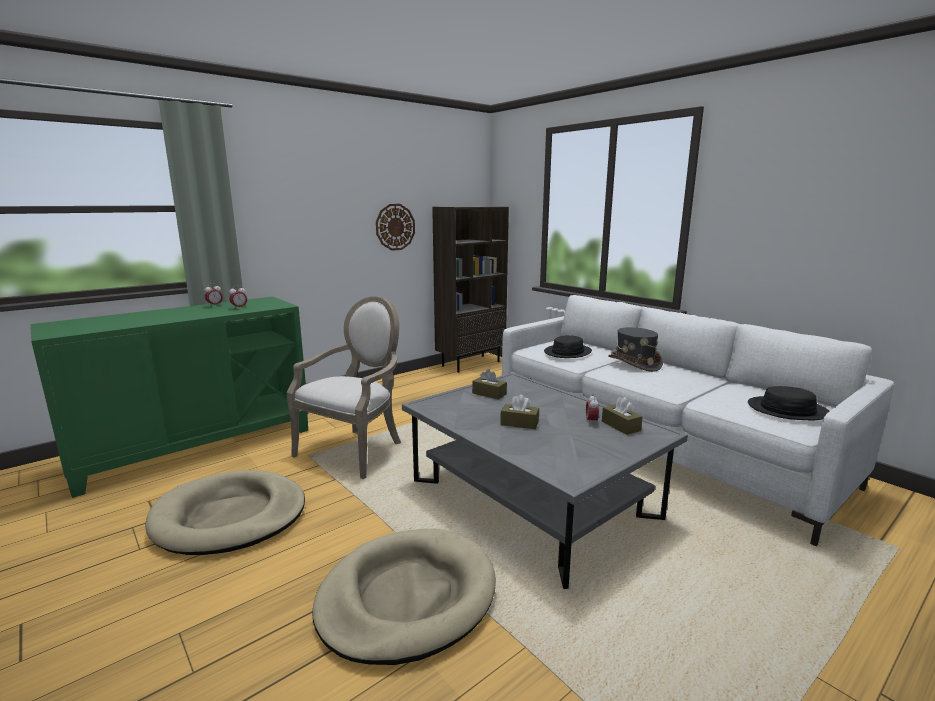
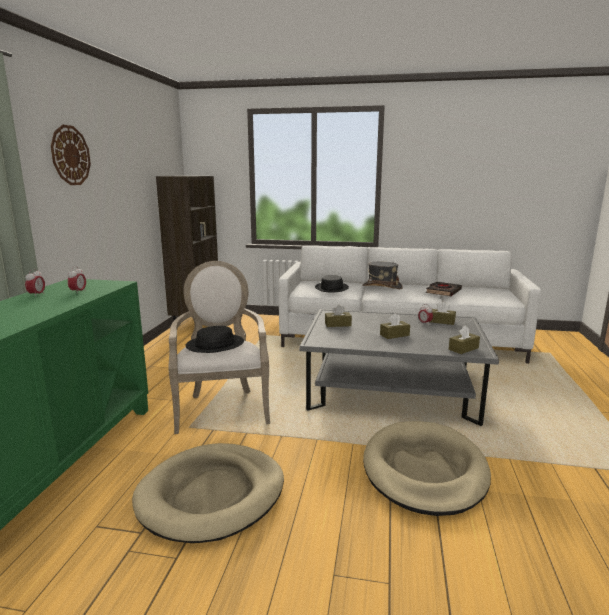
camera: 40 degrees left, 0 degrees up
(395, 227) = (132, 197): wall clock -> wall clock (70, 155)
(558, 466) = (463, 349): none -> brown tissue box
(708, 388) = (443, 292): none -> black book
(787, 410) = (492, 294): black hat -> black hat (215, 345)

